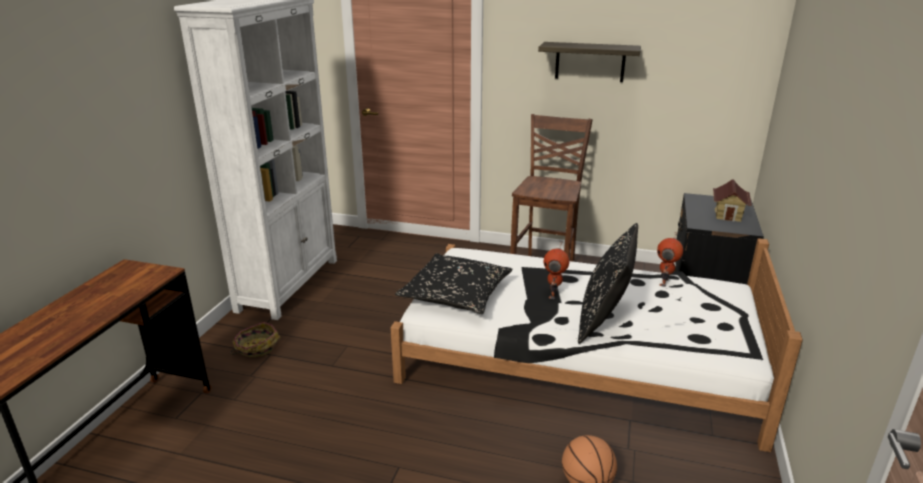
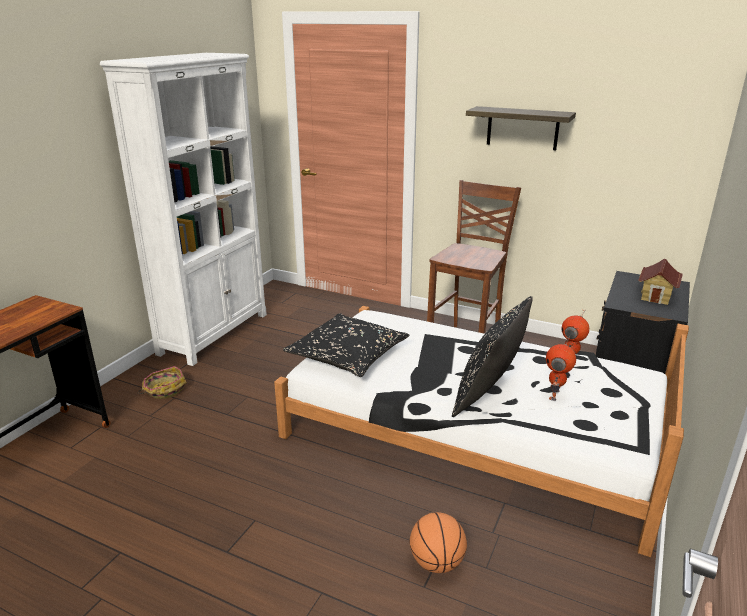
camera: 10 degrees right, 0 degrees up
(554, 294) = (447, 364): toy robot -> toy robot (555, 395)

